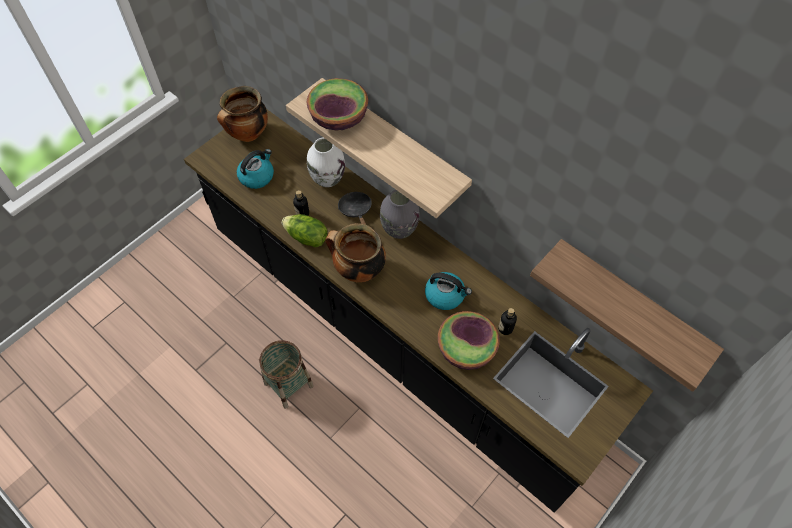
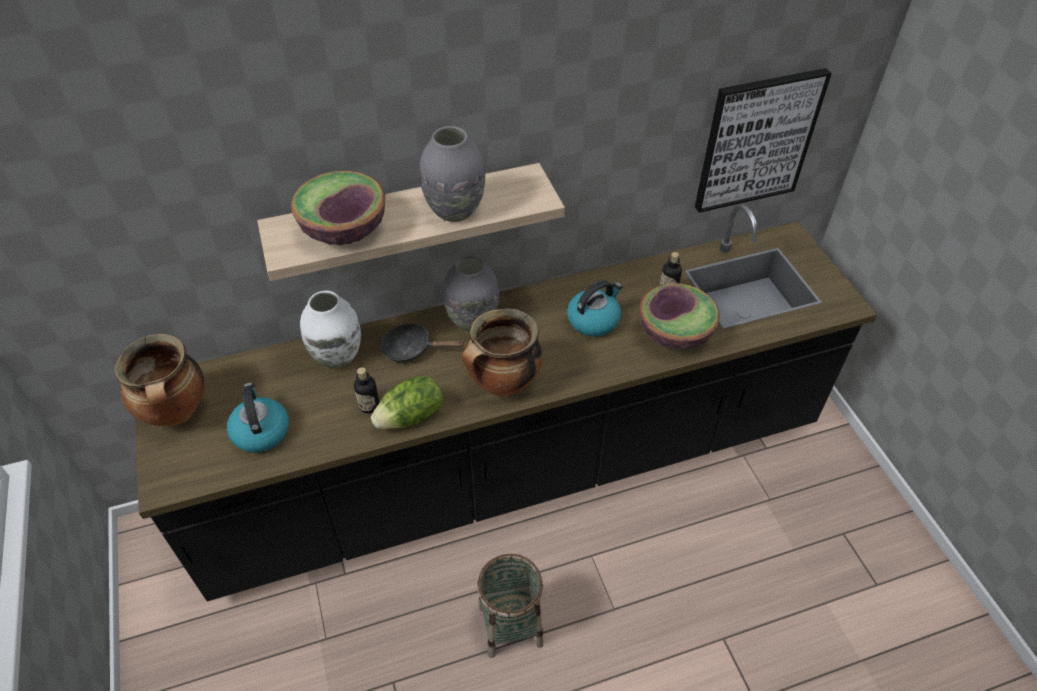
camera: 60 degrees left, 10 degrees down
(392, 160) = (455, 211): none -> grey vase
(631, 304) = (757, 140): shelf -> picture

